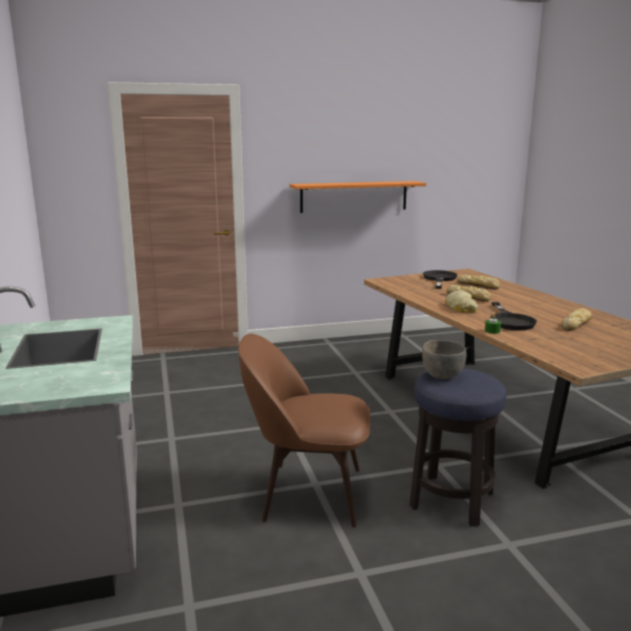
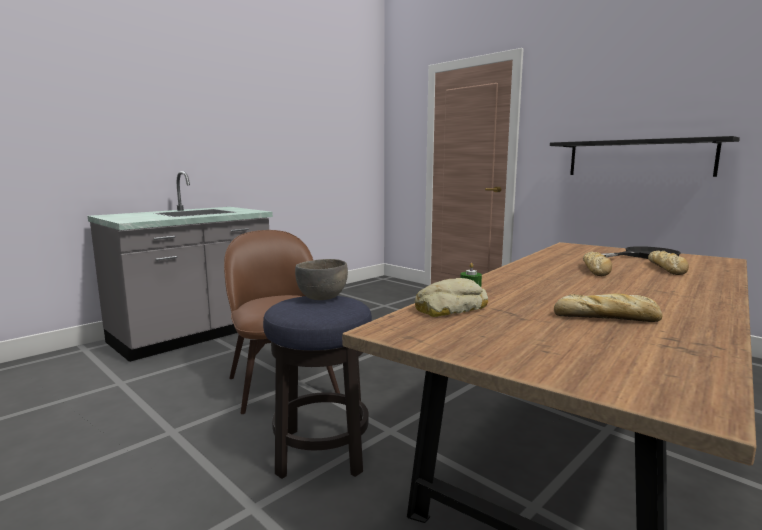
camera: 60 degrees right, 5 degrees down
(354, 196) = (638, 158): orange shelf -> black shelf
(461, 307) = (541, 271): bread -> bread (450, 308)
(510, 321) = (534, 290): black frying pan -> none

